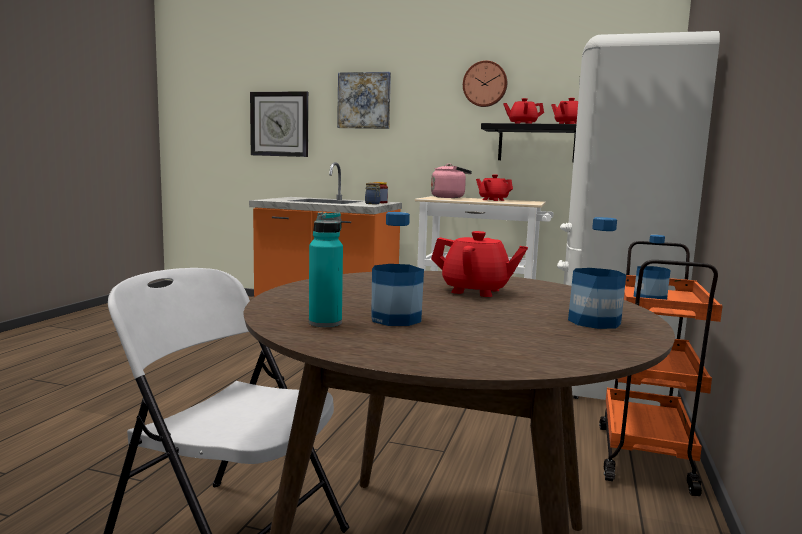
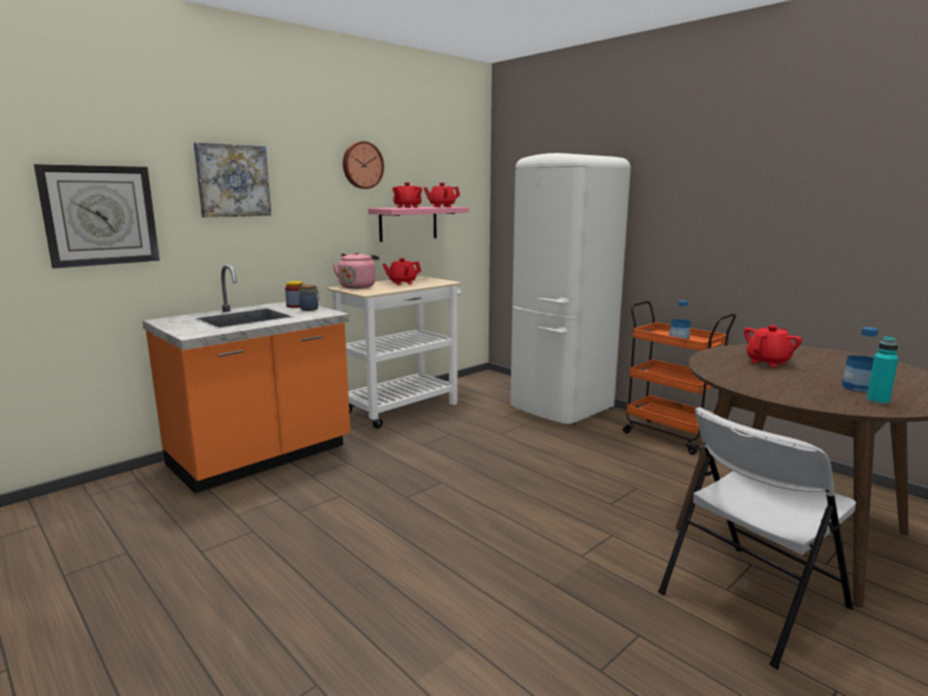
camera: 60 degrees left, 5 degrees up
(537, 144) = (408, 223): black shelf -> pink shelf
(594, 322) = (844, 358): bottle -> none

